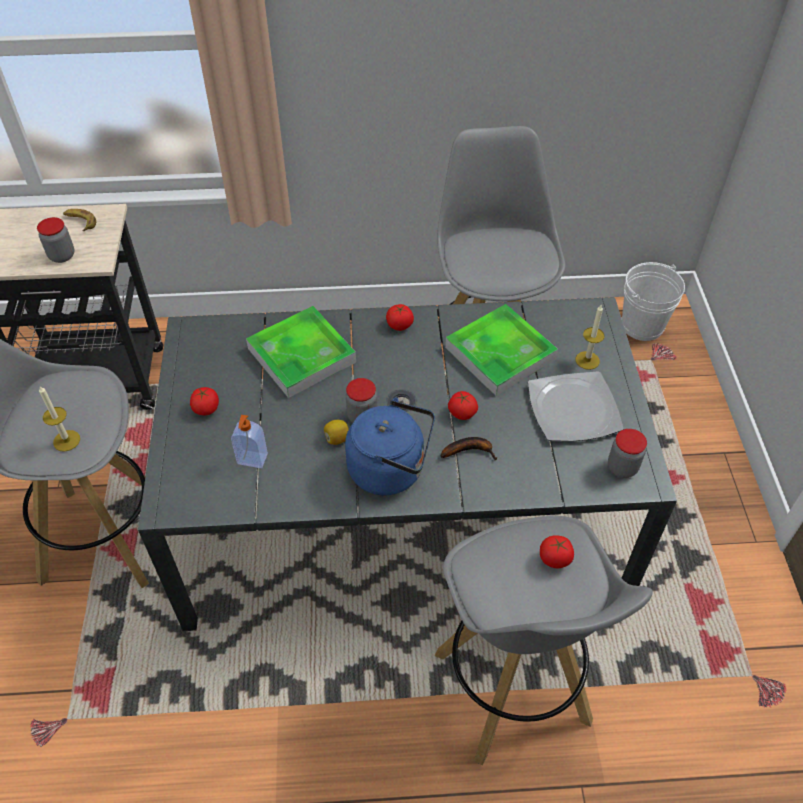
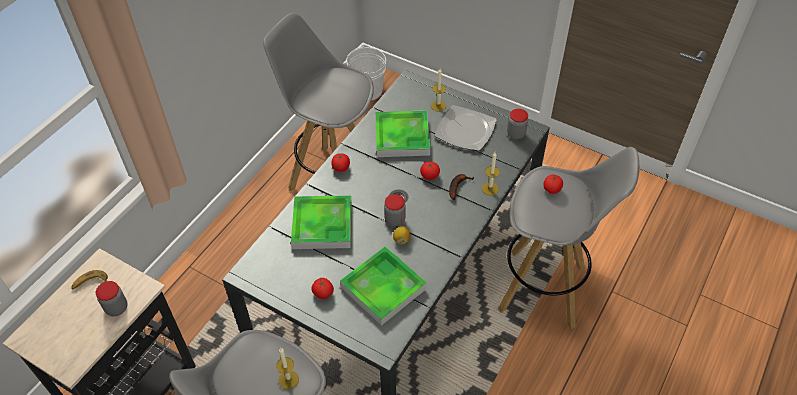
camera: 55 degrees left, 0 degrees up
(252, 460) = (383, 288): soap dispenser -> tray
(391, 469) = (443, 226): blue kettle -> none
(497, 487) = (490, 188): none -> candle

